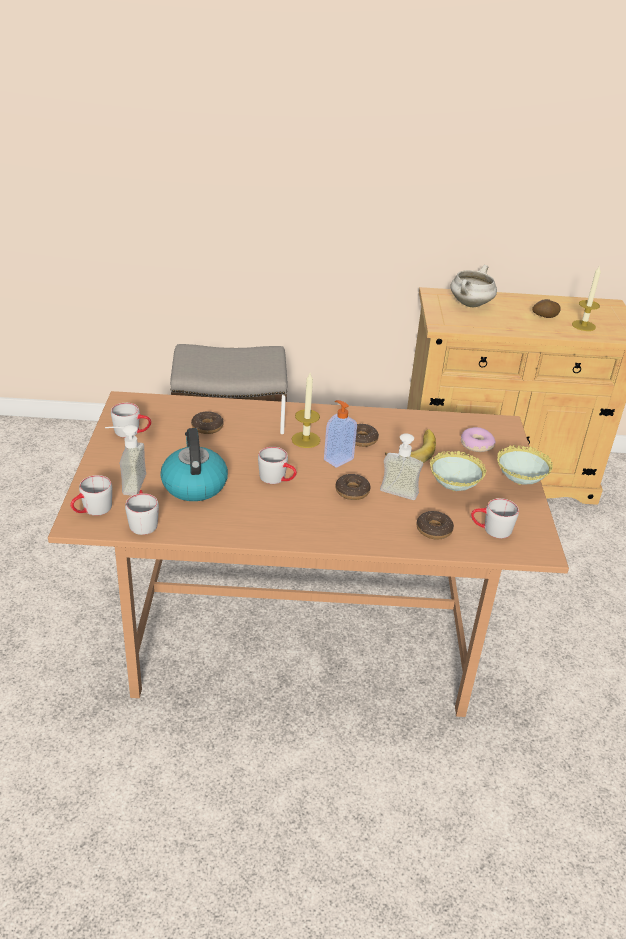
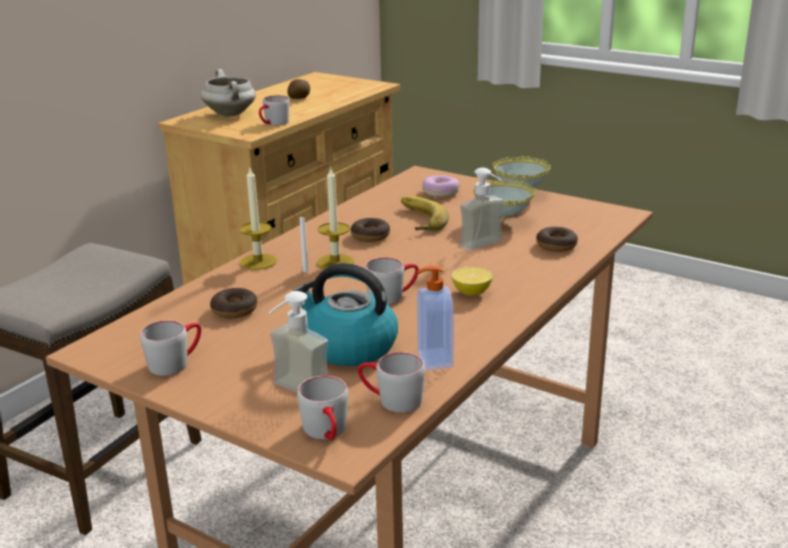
camera: 55 degrees left, 10 degrees down
(312, 511) = (471, 292): none -> lemon
(338, 459) = (391, 256): soap dispenser -> soap dispenser (433, 359)
(352, 491) = (457, 264): donut -> none
(491, 529) = (576, 223): grey mug -> grey mug (273, 124)
(583, 325) = (336, 92): candle -> candle (258, 261)

